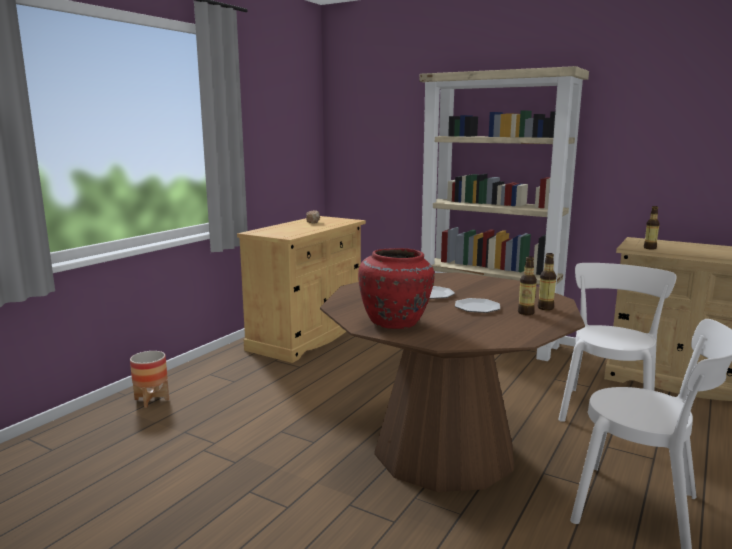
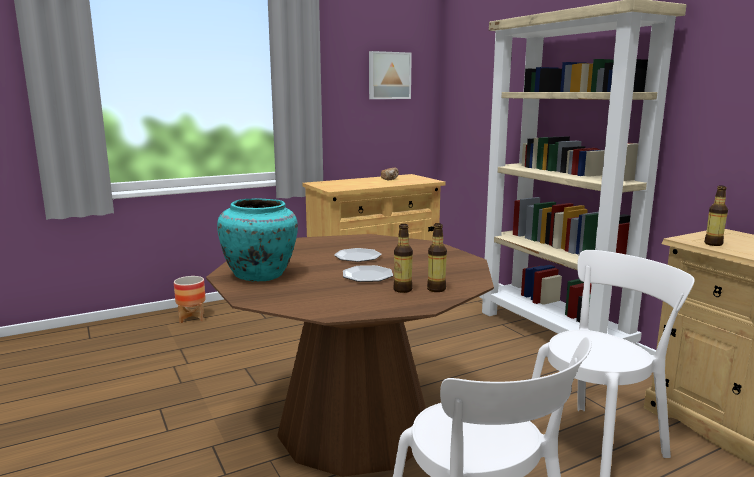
camera: 30 degrees right, 0 degrees up
(287, 119) = (389, 75): none -> picture
(396, 323) = (260, 275): red vase -> turquoise vase

